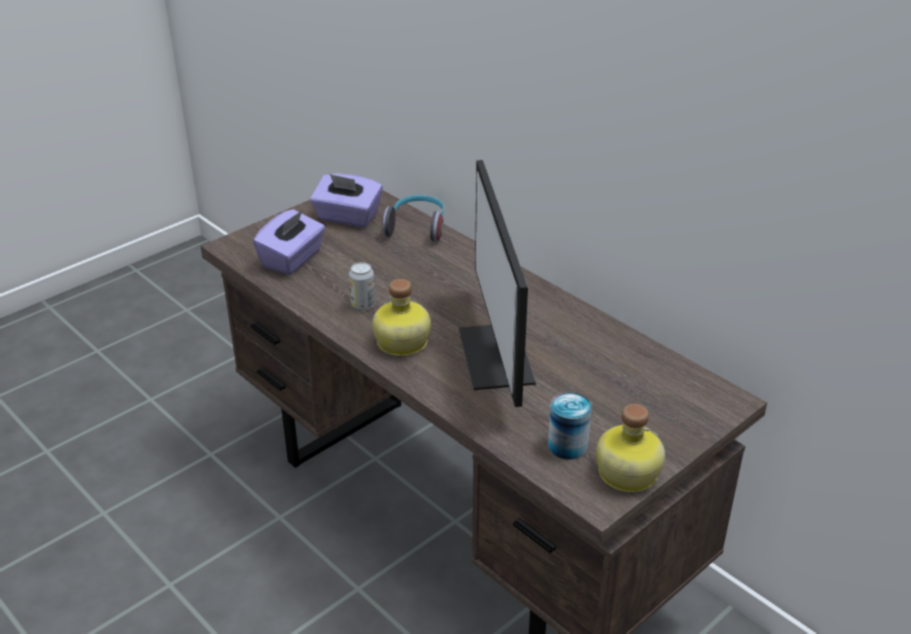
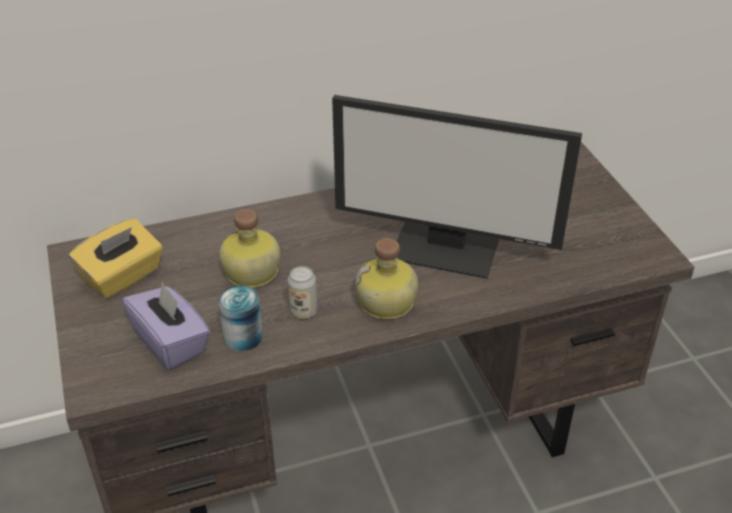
camera: 65 degrees left, 5 degrees up
(347, 217) = (122, 277): purple tissue box -> yellow tissue box
(417, 227) = (190, 234): headphones -> none
(567, 446) = (588, 250): can -> can (243, 337)
(625, 473) = (633, 232): bottle -> bottle (251, 273)

